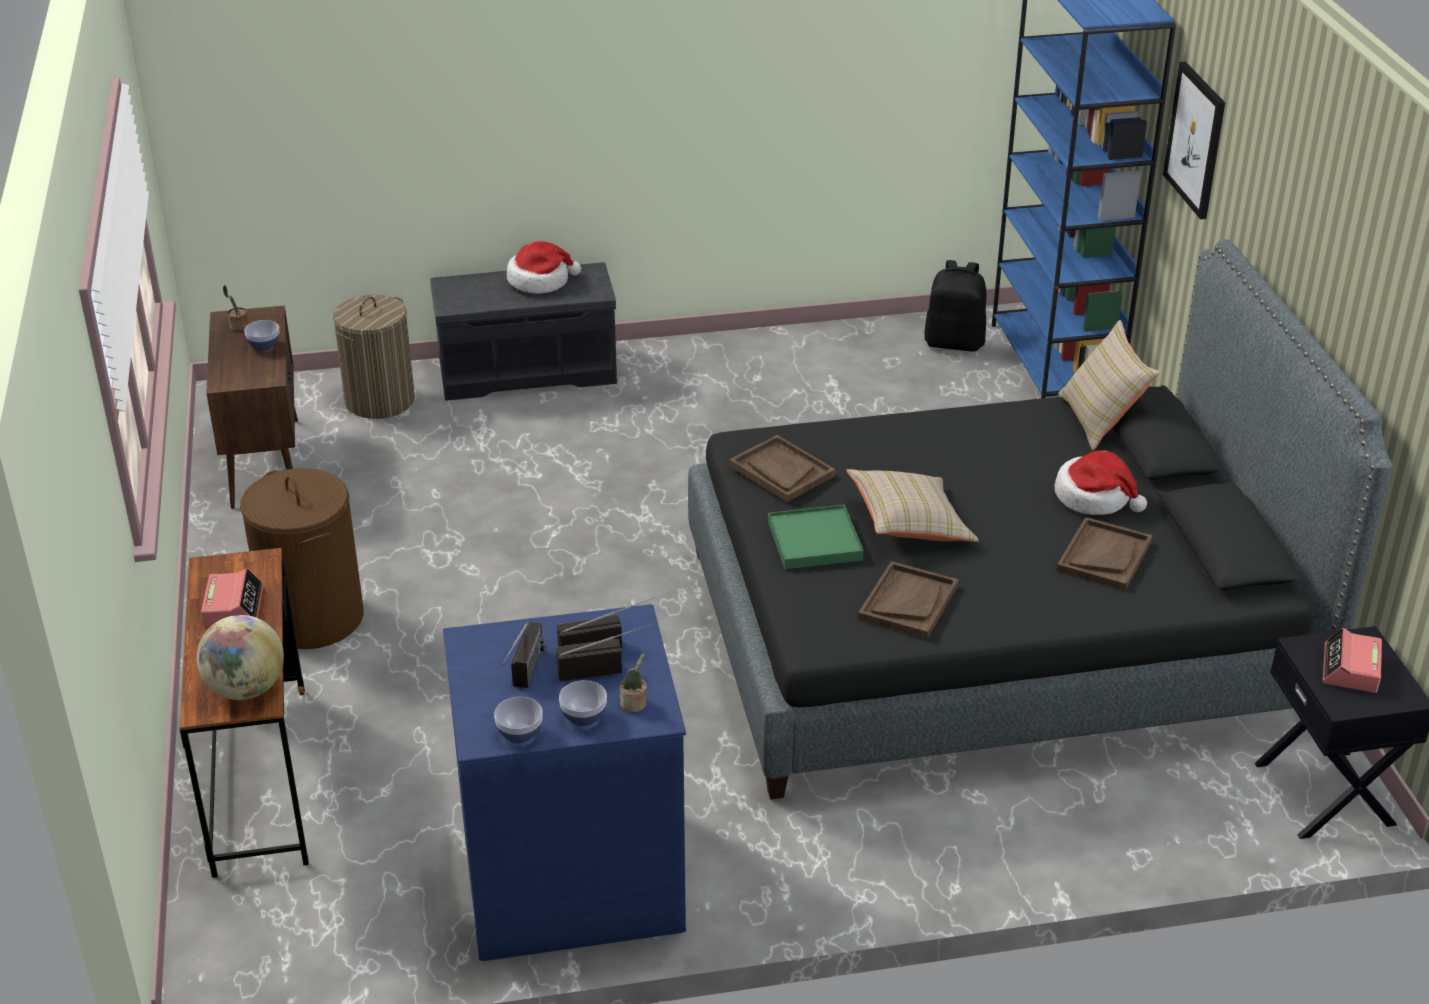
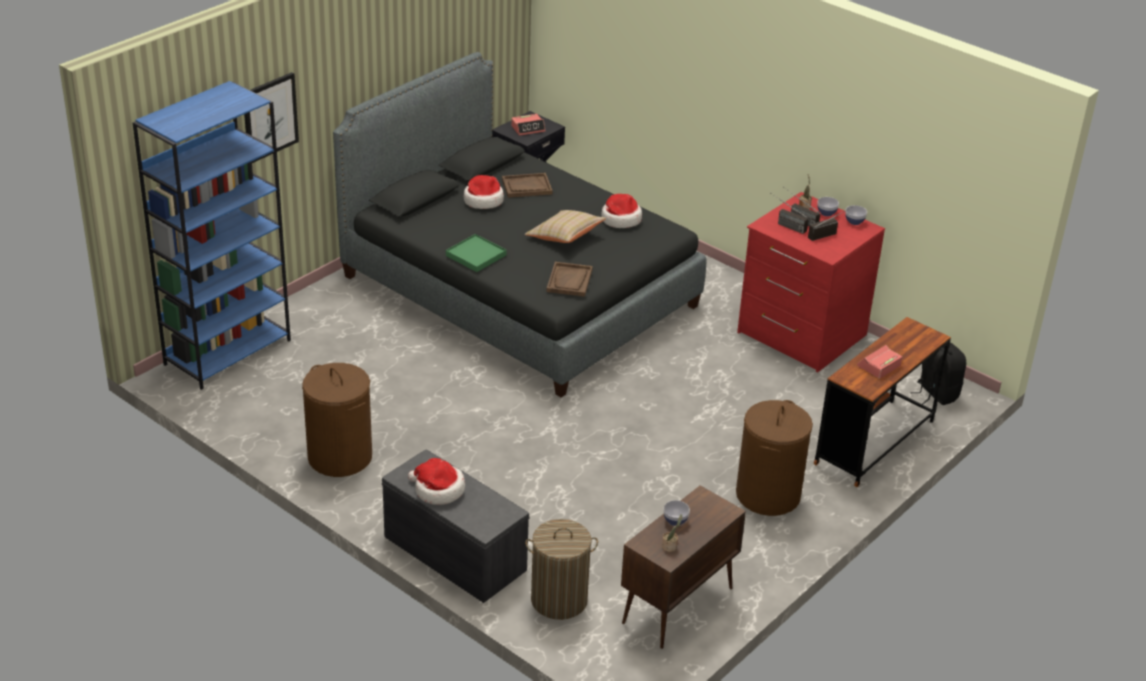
camera: 130 degrees left, 0 degrees up
(245, 689) = (910, 333): globe -> none
(571, 875) = (800, 334): blue dresser -> red dresser
(766, 364) = (340, 457): none -> brown laundry basket
(814, 541) = (610, 254): green tray -> green tray (476, 255)
(908, 602) = (620, 219): brown tray -> hat
(954, 343) = (239, 395): black backpack -> black backpack (935, 394)
(1101, 420) = (411, 216): beige pillow -> none

